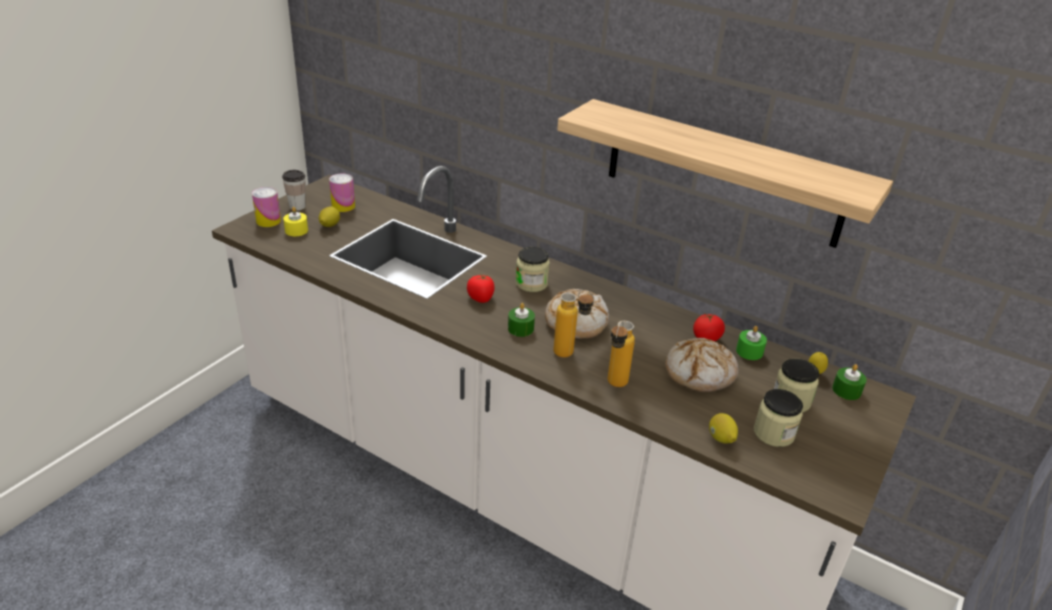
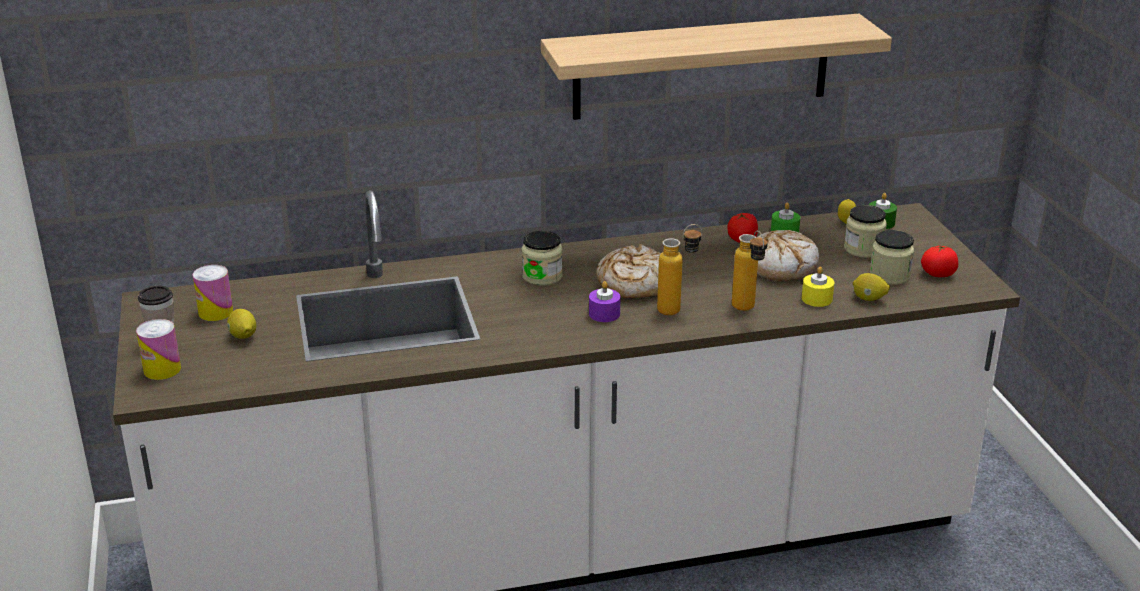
camera: 45 degrees left, 5 degrees down
(296, 230) = (217, 360): yellow candle -> yellow candle (817, 299)
(481, 298) = (525, 311): tomato -> tomato (938, 274)
(520, 328) = (604, 314): green candle -> purple candle

